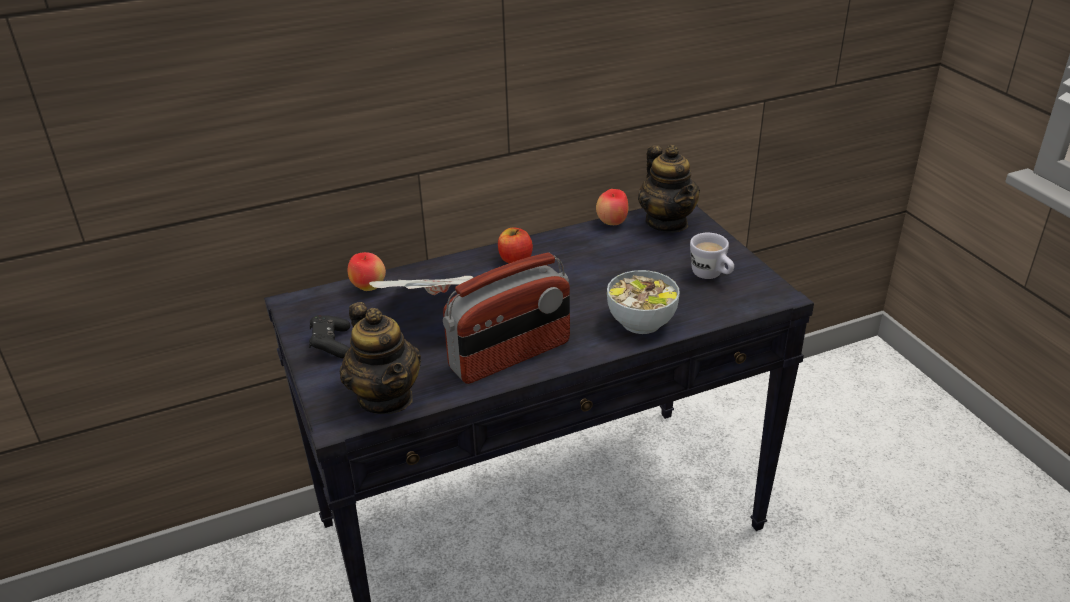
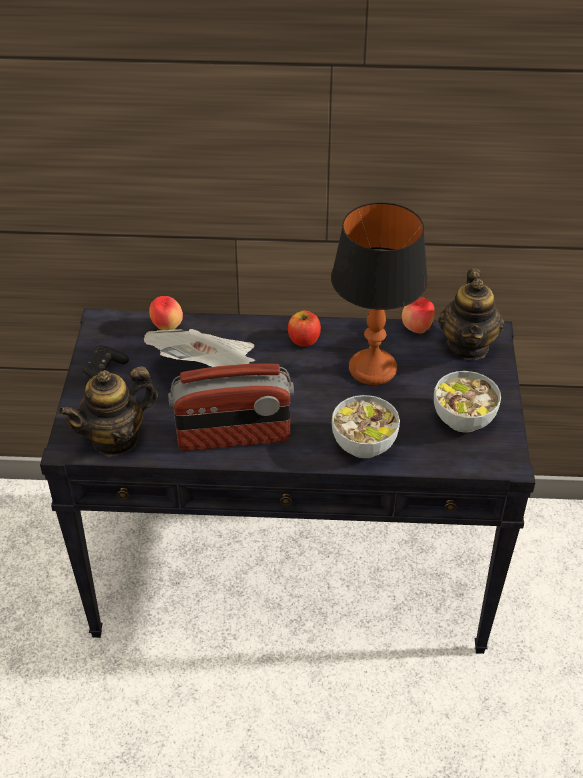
camera: 25 degrees right, 10 degrees up
(386, 397) = (115, 439): teapot -> teapot turned 60 degrees clockwise
(597, 263) = (371, 368): none -> table lamp
(711, 276) = (463, 419): white mug -> bowl

